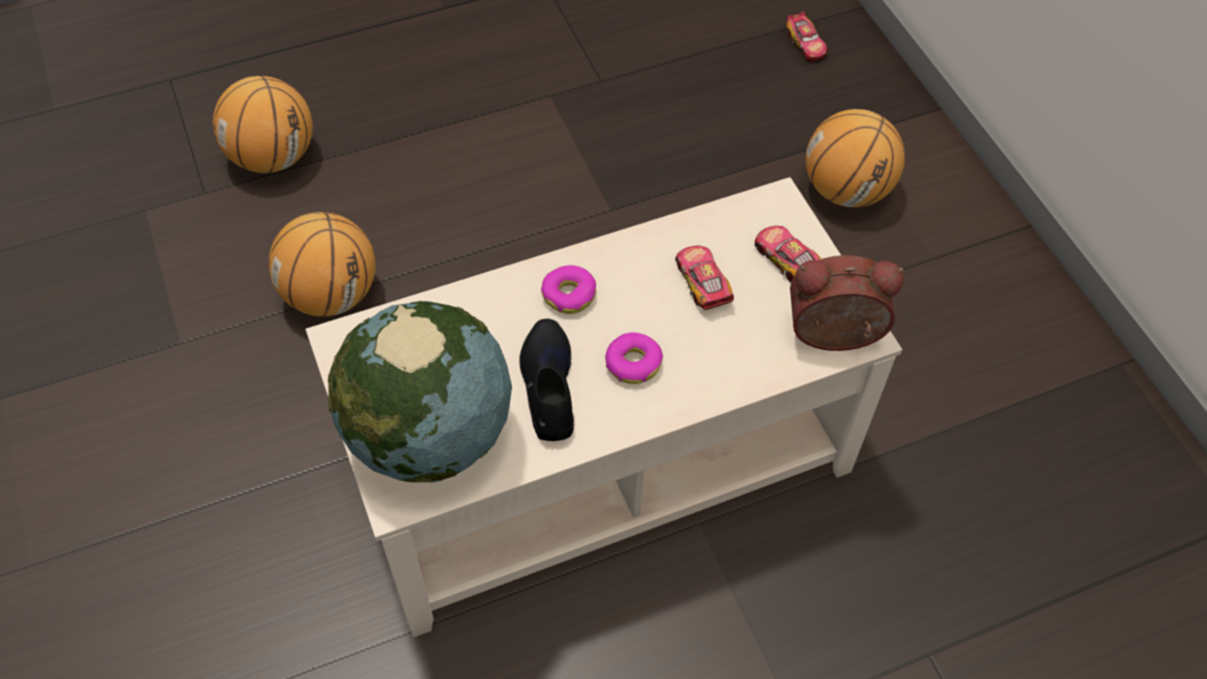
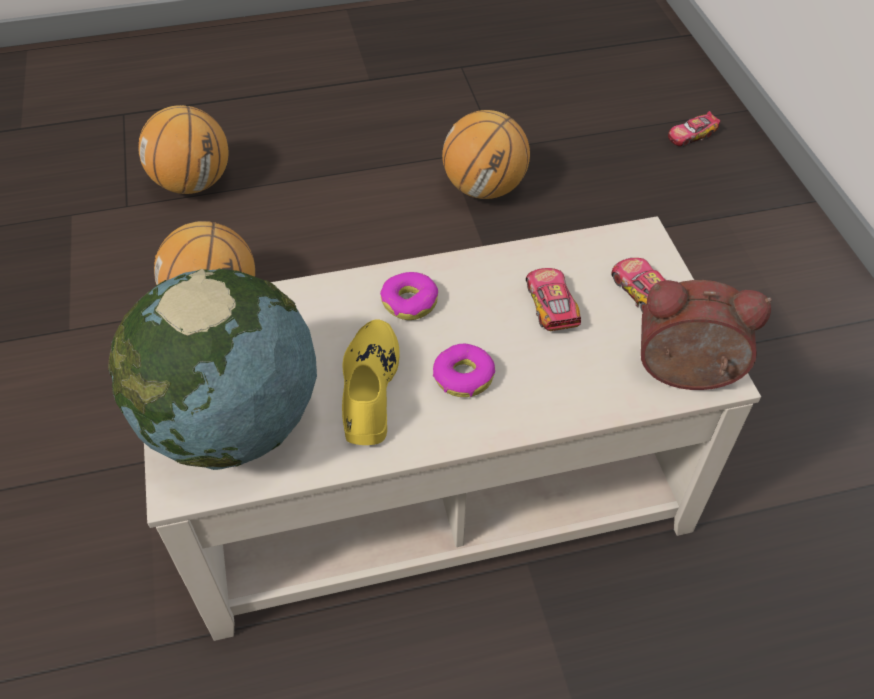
camera: 10 degrees right, 5 degrees down
(548, 385) = (369, 388): black shoe -> yellow shoe
(805, 44) = (690, 136): toy car -> toy car turned 75 degrees clockwise
(846, 190) = (716, 263): basketball -> basketball (484, 188)

